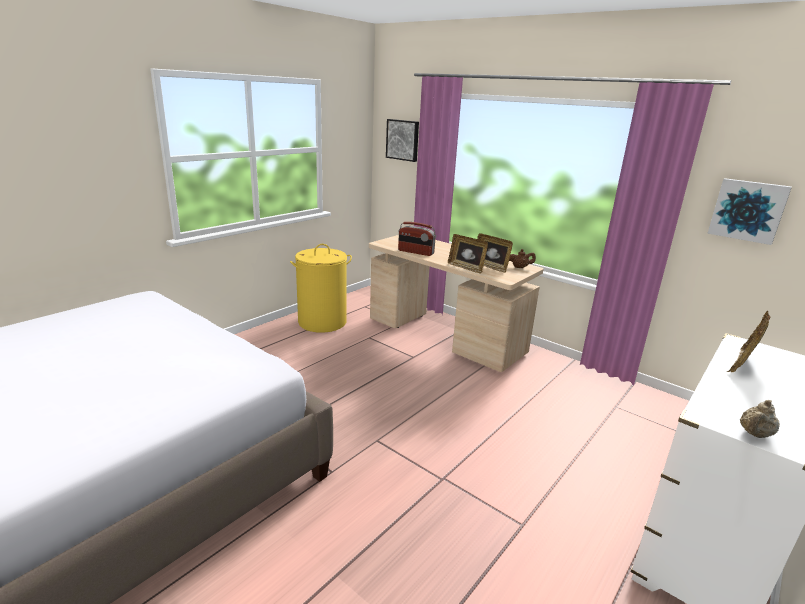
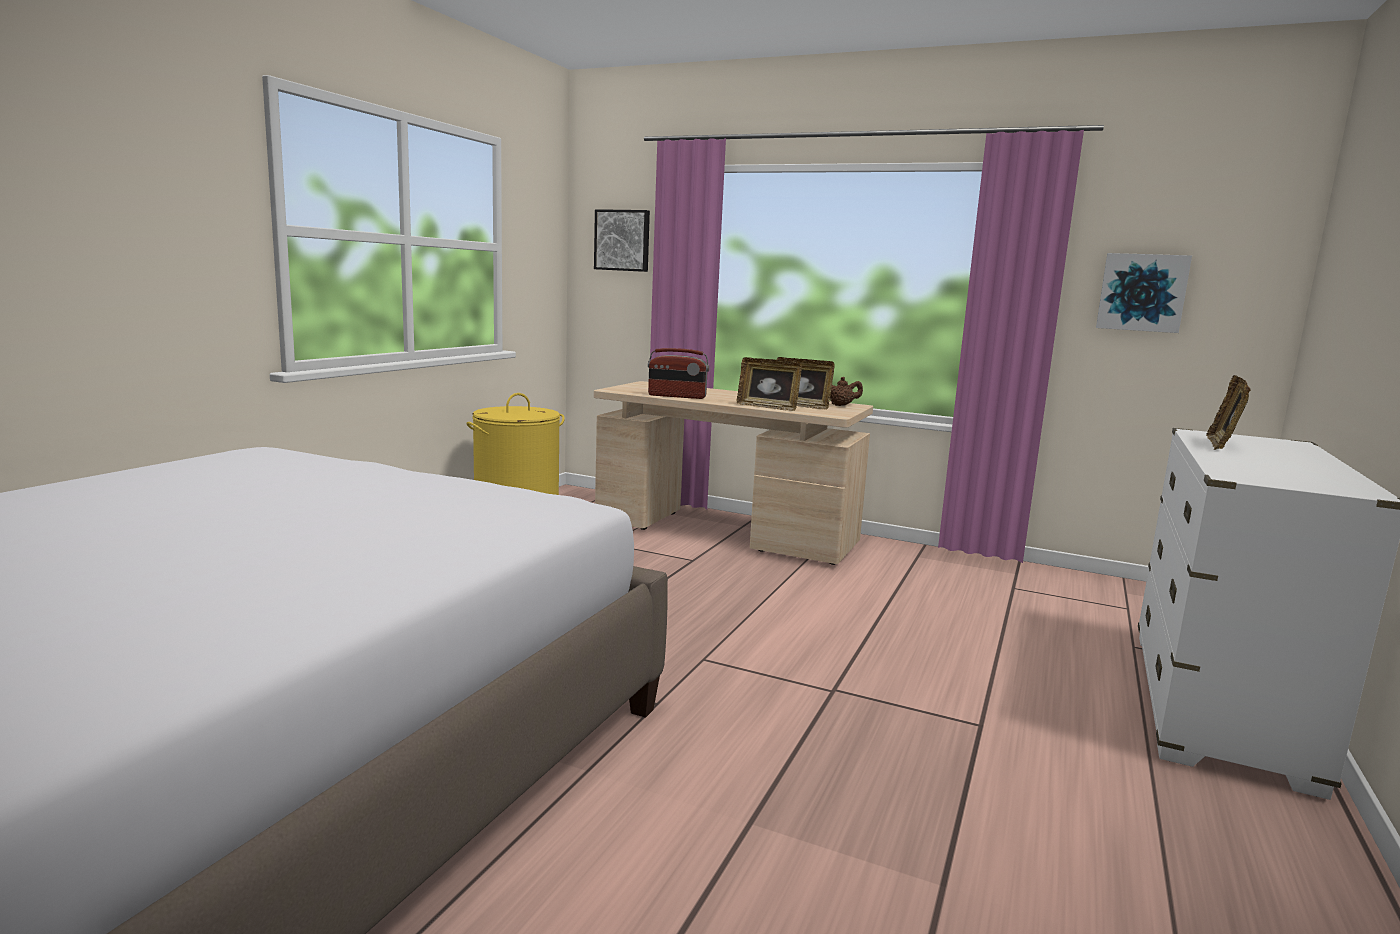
camera: 15 degrees left, 10 degrees down
(754, 434) = (1302, 485): beige teapot -> none

